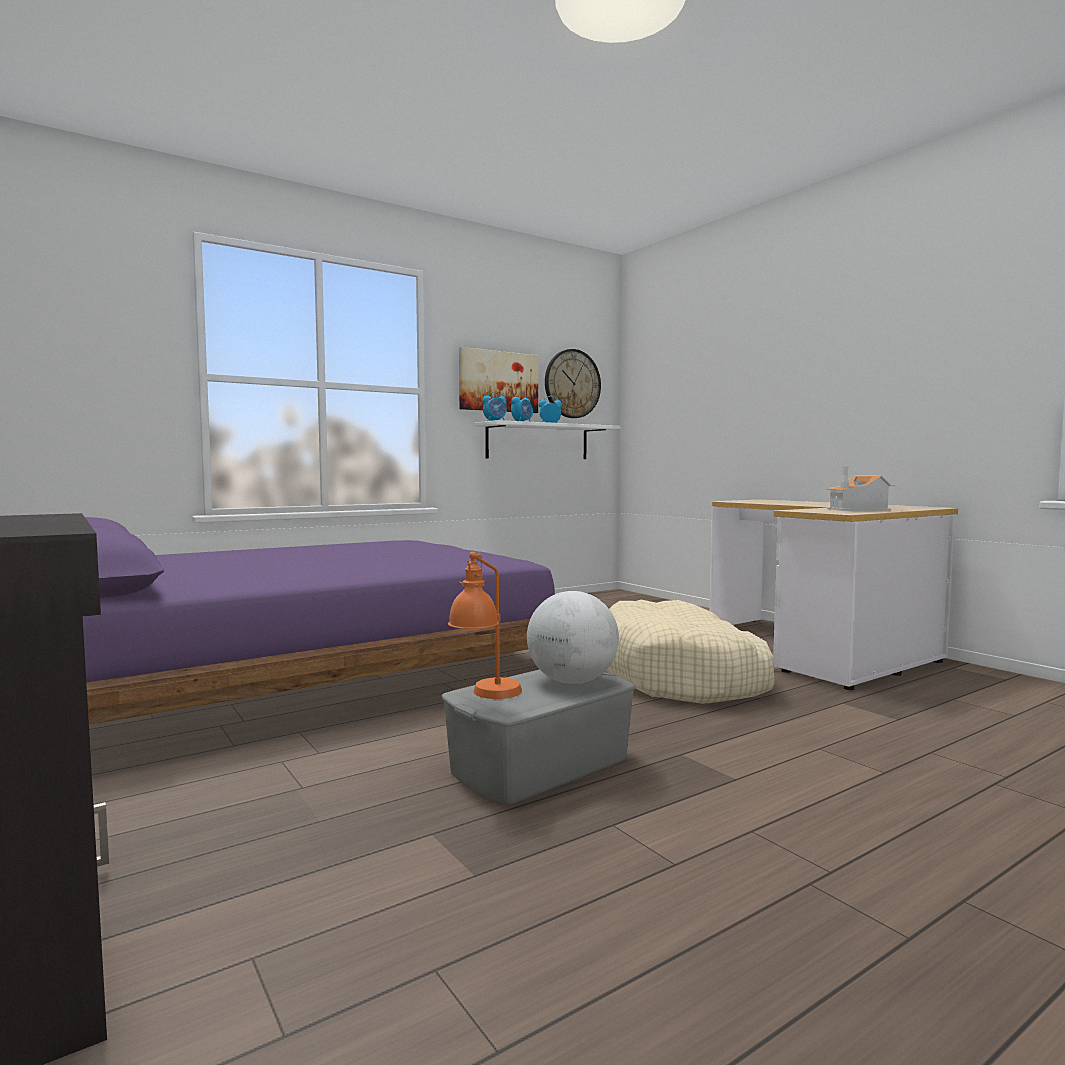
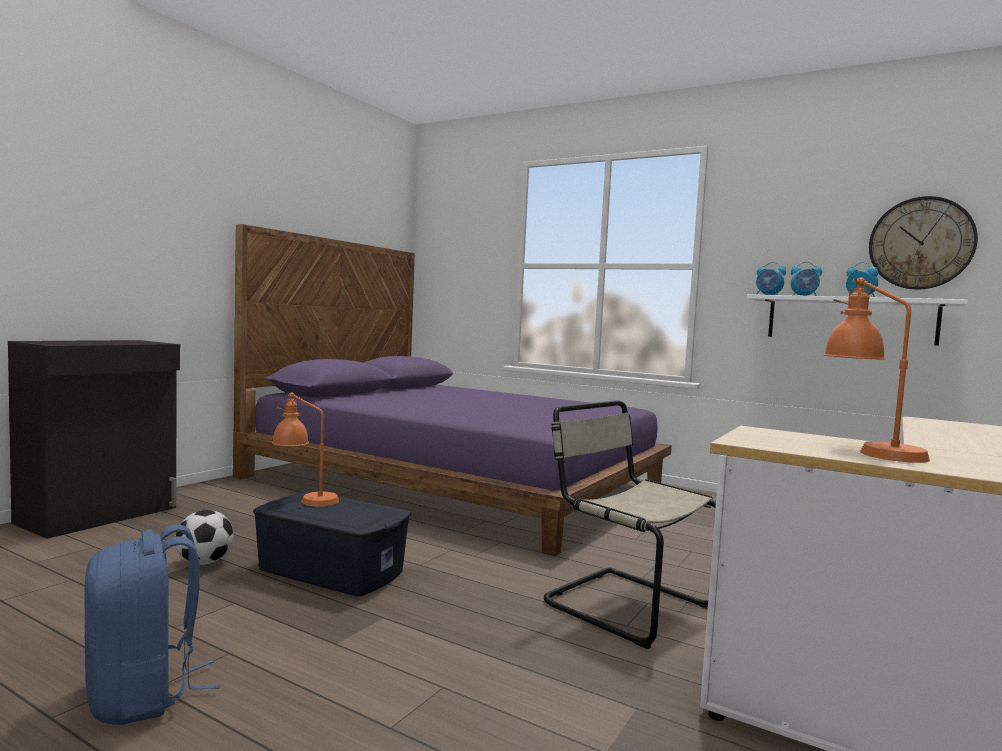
camera: 65 degrees right, 0 degrees up
(449, 842) = (204, 563): none -> football
(498, 381) = (794, 249): picture -> none
(539, 765) = (331, 570): grey storage box -> blue storage box
(572, 681) = (356, 516): globe -> none
(682, 677) = (623, 604): beige dog bed -> beige chair
(850, 879) = (144, 695): none -> blue backpack
(858, 509) = (867, 450): toy house -> orange table lamp

